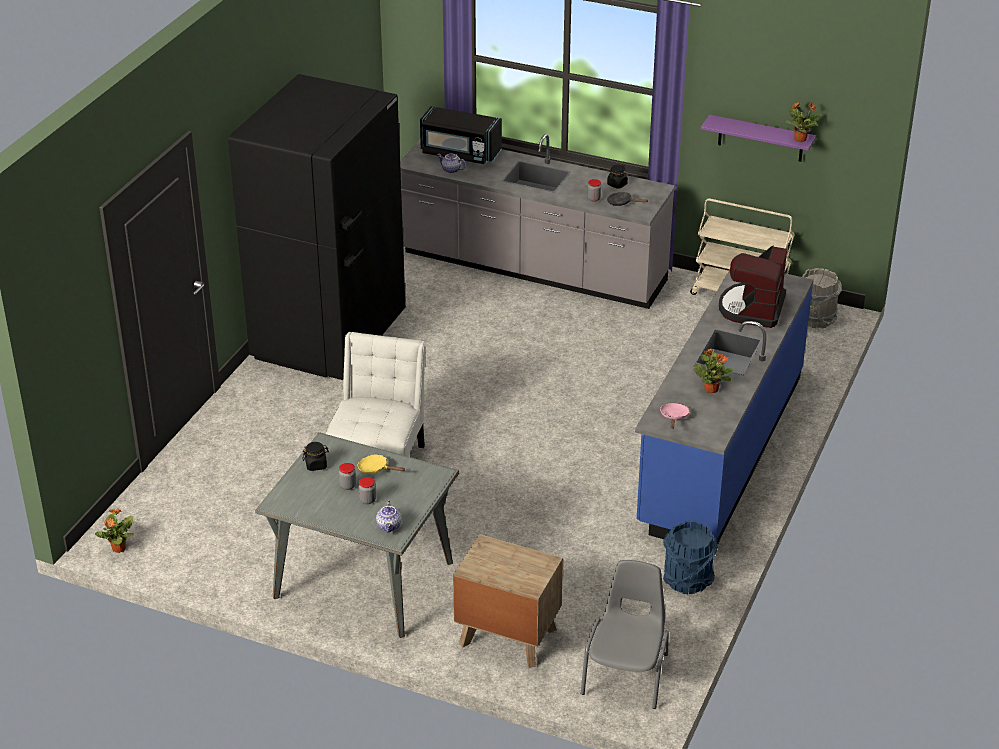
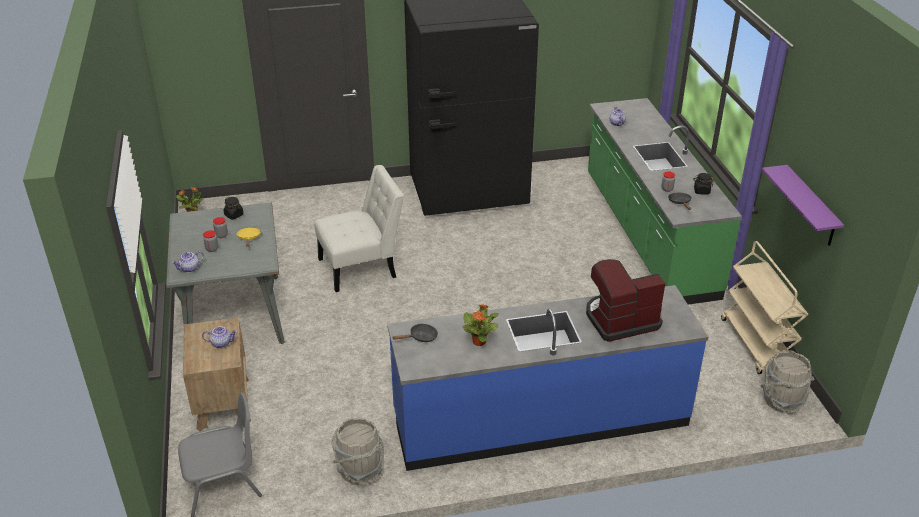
camera: 55 degrees right, 0 degrees up
(460, 153) = (642, 118): black microwave -> none
(512, 558) = (221, 343): none -> teapot
(532, 269) = (647, 235): grey counter -> green counter
(674, 417) = (420, 337): pink frying pan -> black frying pan
(687, 580) = (359, 470): blue bucket -> grey bucket
(799, 139) = (822, 219): potted plant -> none

